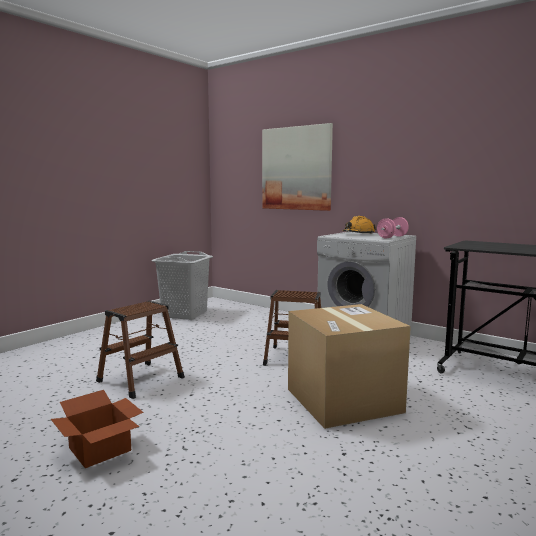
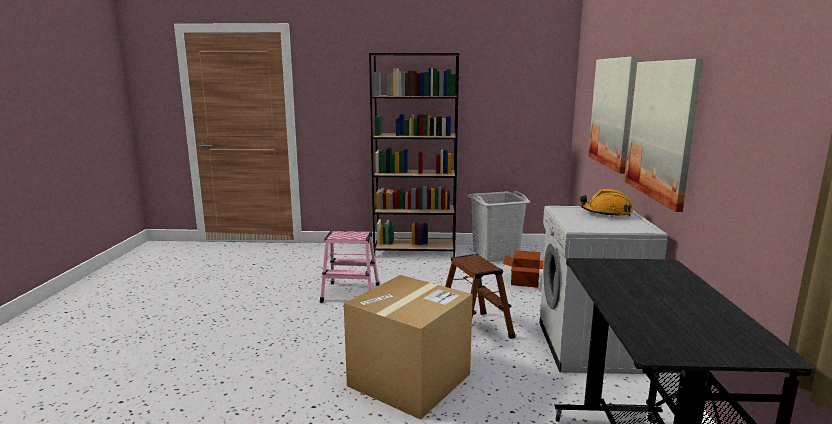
camera: 55 degrees right, 5 degrees up
(99, 450) = (248, 321): cardboard box -> cardboard box (524, 281)
(111, 332) = (415, 251): none -> beige bookcase
(141, 379) = (351, 292): brown step ladder -> pink step ladder
(383, 170) = (662, 130): none -> picture
(392, 237) = (611, 228): pink dumbbell -> none

